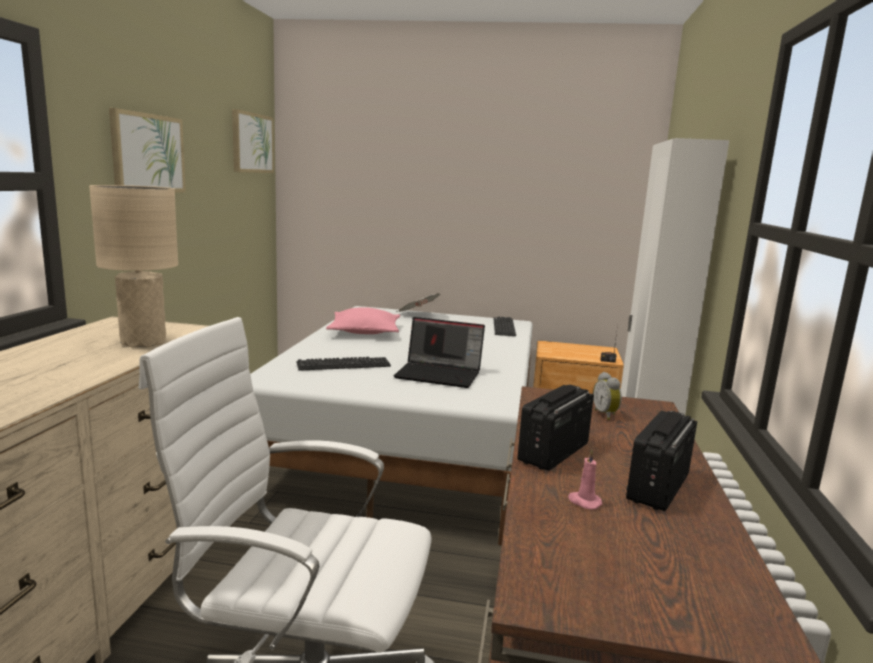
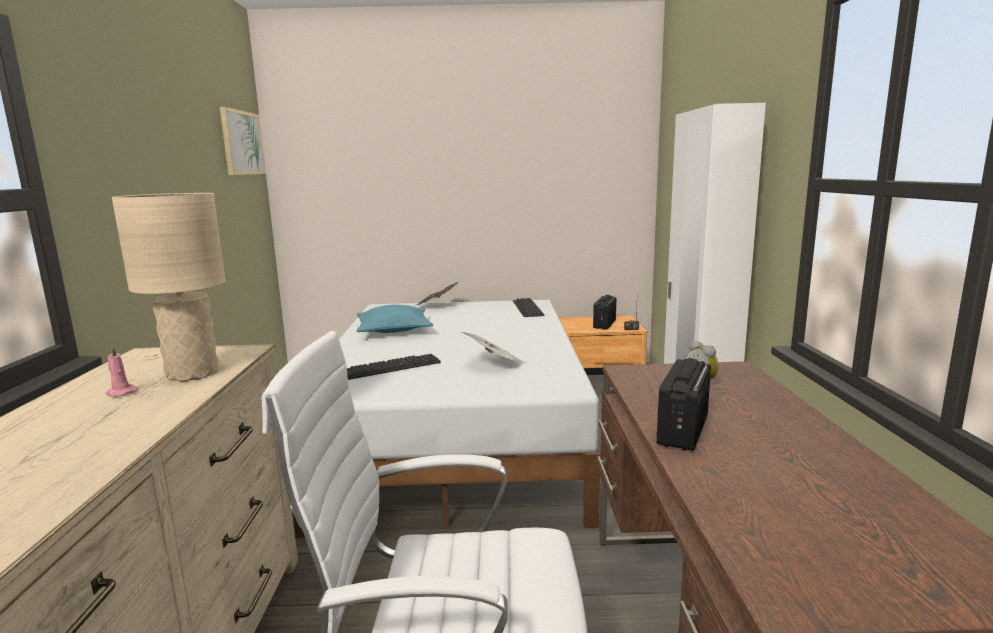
camera: 10 degrees left, 0 degrees up
(148, 153) = (142, 160): picture -> none
(364, 332) = (394, 330): pink pillow -> turquoise pillow
(440, 374) = (494, 364): laptop -> newspaper
(583, 502) = (750, 478): pink candle -> pink candle (120, 392)
(657, 487) = (804, 450): radio -> radio (604, 324)

